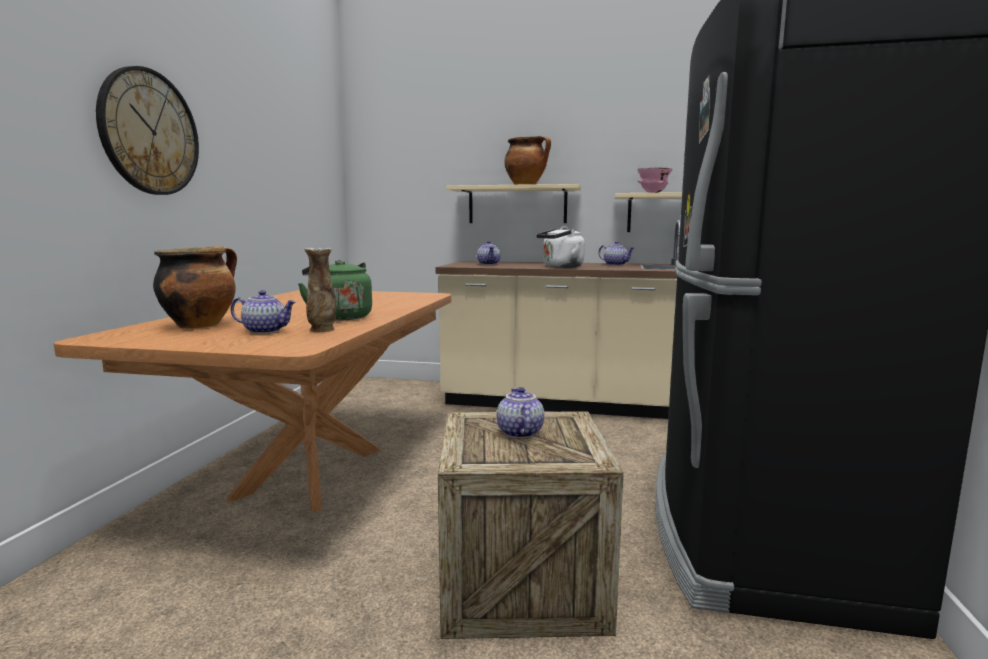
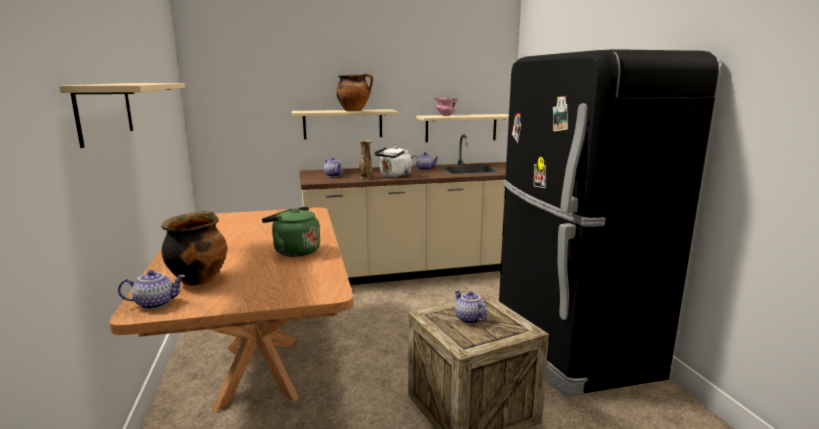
camera: 25 degrees left, 5 degrees up
(149, 132) = (105, 111): wall clock -> beige shelf
(266, 331) = (269, 277): teapot -> teapot (155, 303)
(322, 330) = (310, 269): vase -> vase (366, 178)

